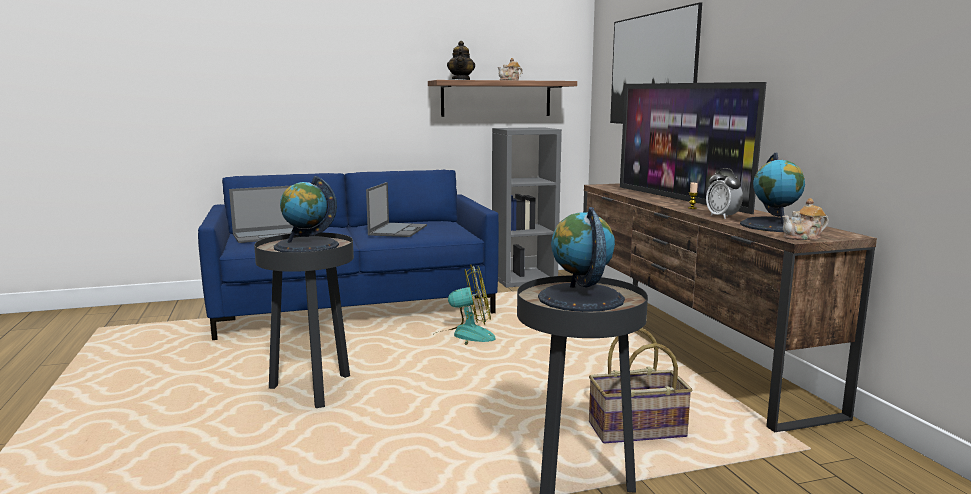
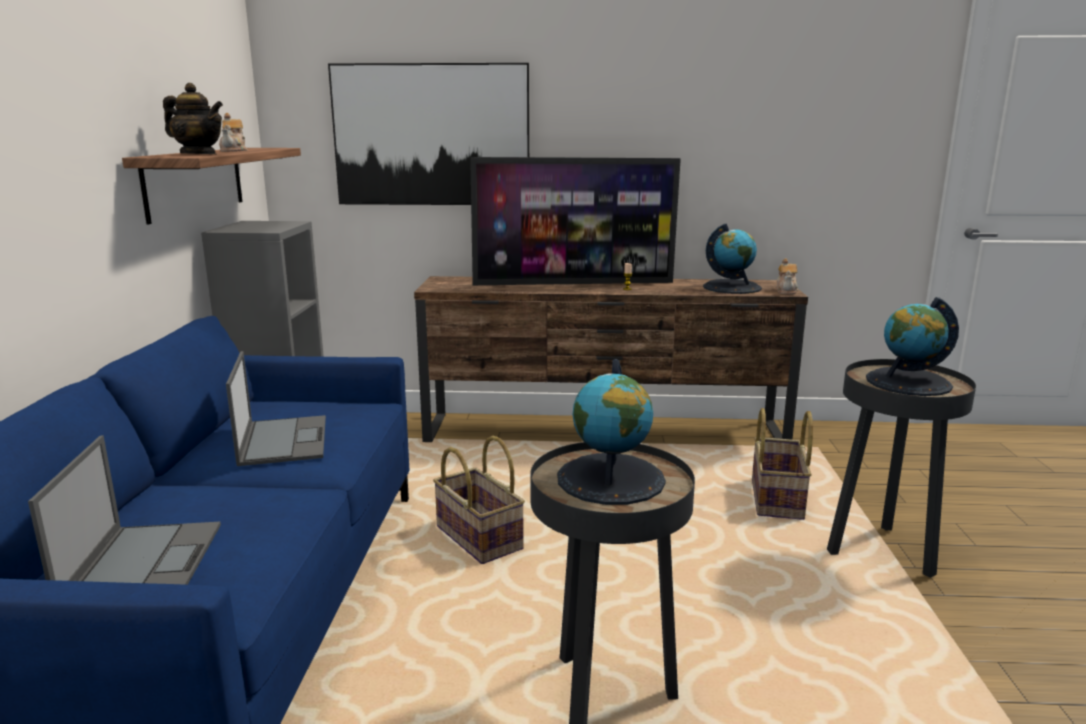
camera: 70 degrees left, 5 degrees up
(398, 230) = (283, 440): laptop -> laptop turned 45 degrees clockwise
(463, 337) = (477, 538): fan -> basket
(722, 217) = (681, 290): alarm clock -> none

